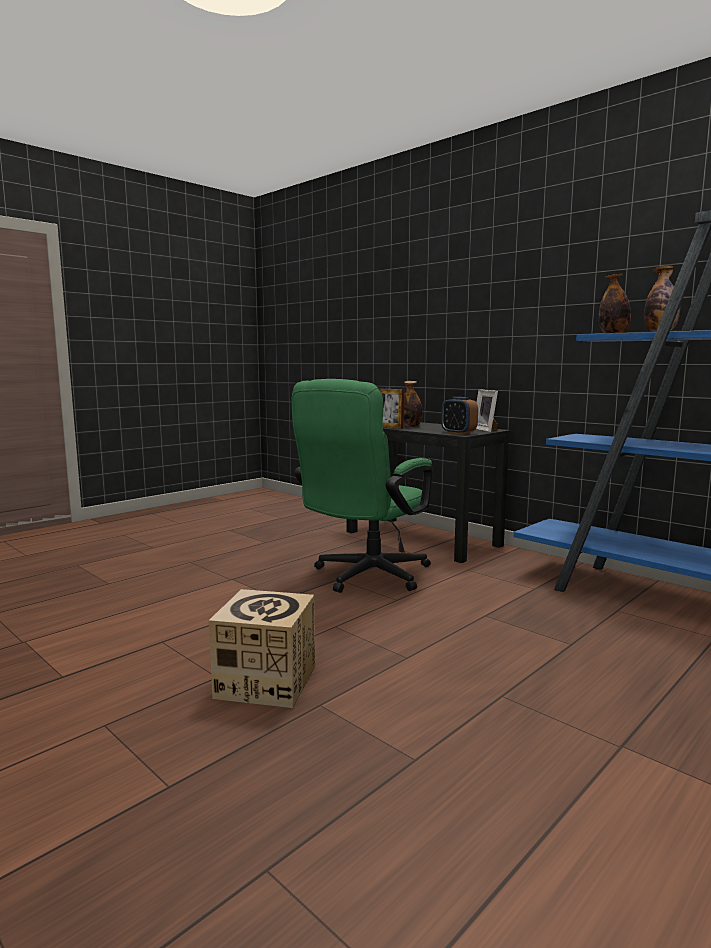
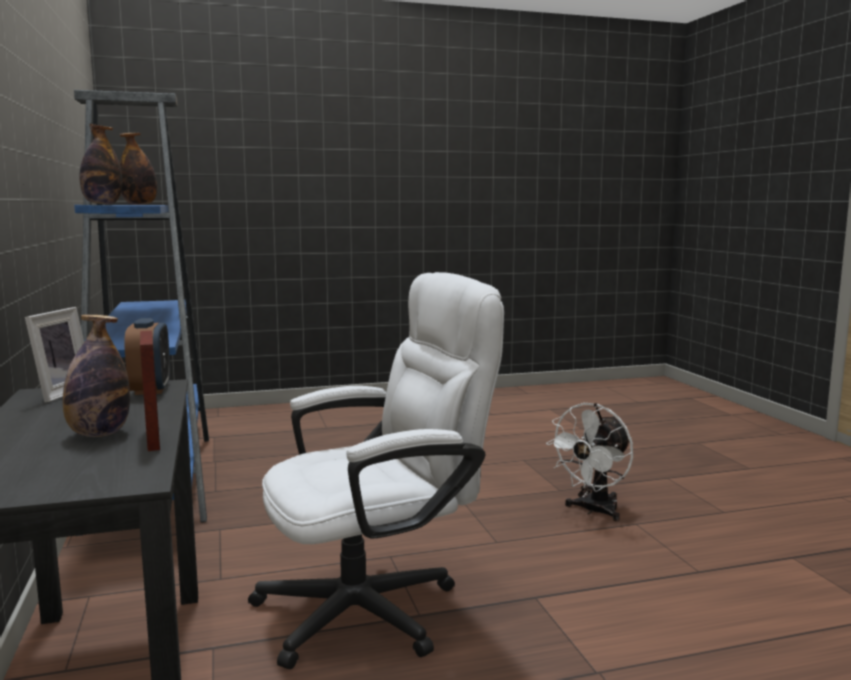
camera: 150 degrees left, 0 degrees up
(266, 681) = (593, 511): cardboard box -> white fan
(365, 577) = (377, 607): green office chair -> white office chair

